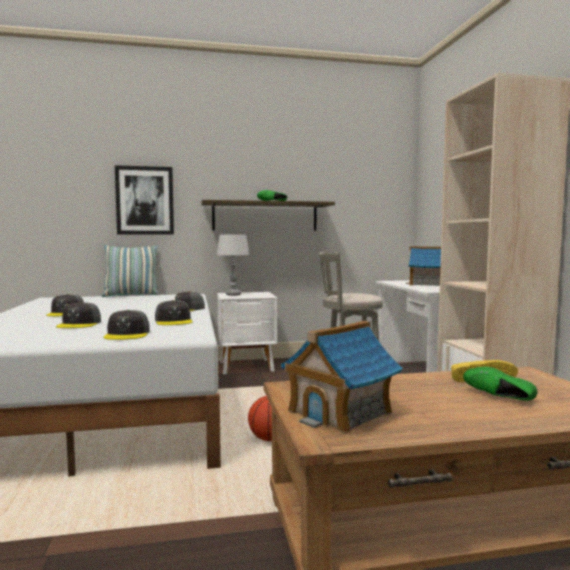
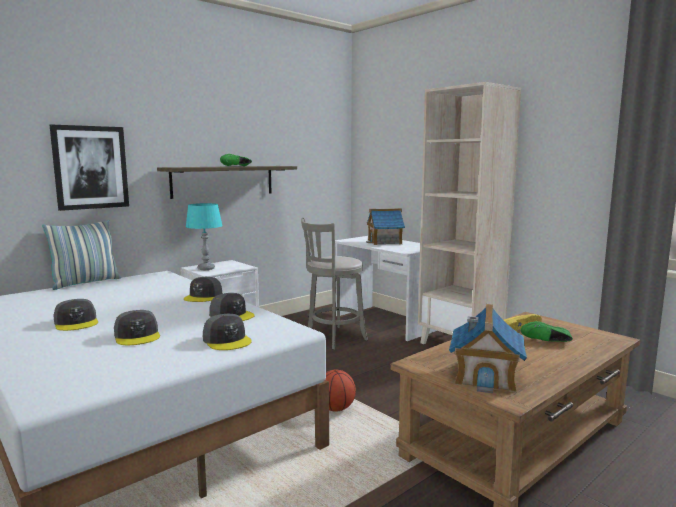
camera: 30 degrees left, 5 degrees up
(233, 294) = (206, 268): grey table lamp -> turquoise table lamp

